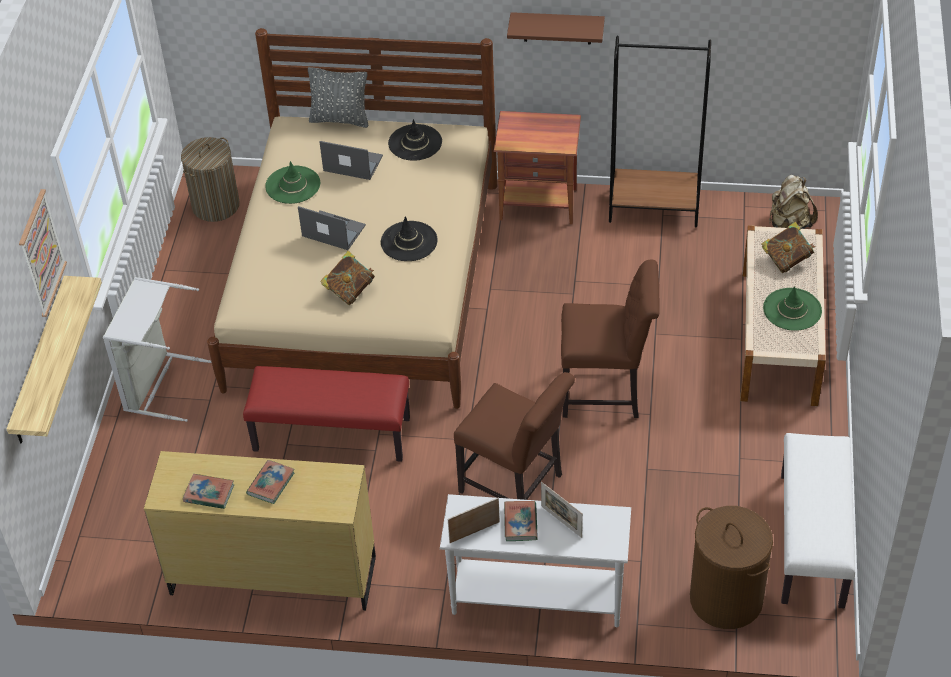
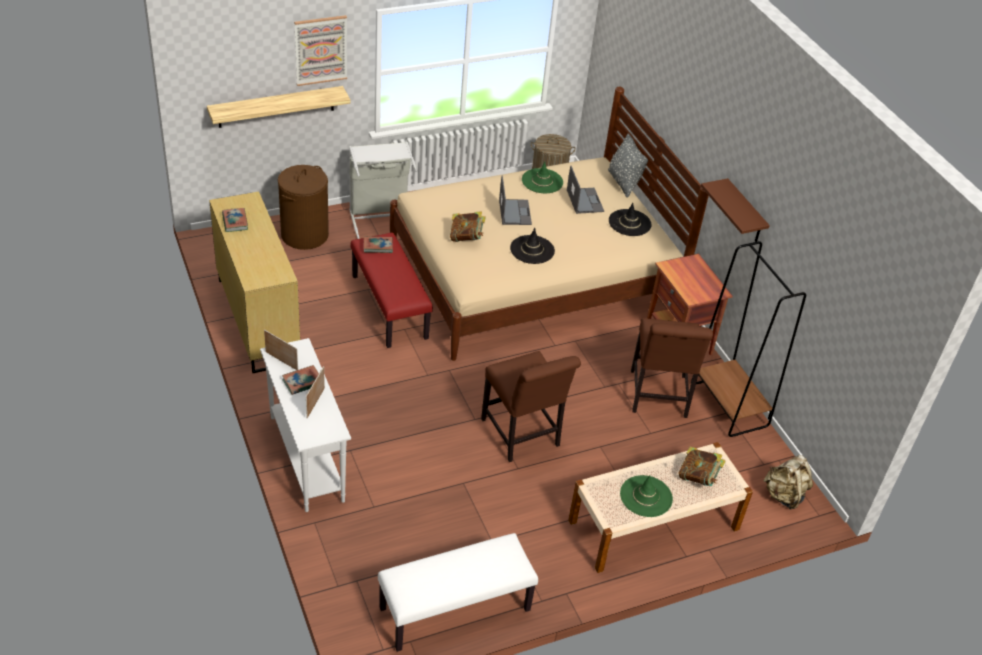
camera: 55 degrees right, 5 degrees down
(271, 484) = (257, 245): book -> book (378, 246)
(516, 487) = (401, 414): brown chair -> brown chair (658, 397)
(725, 599) = (365, 570): brown laundry basket -> brown laundry basket (304, 235)

